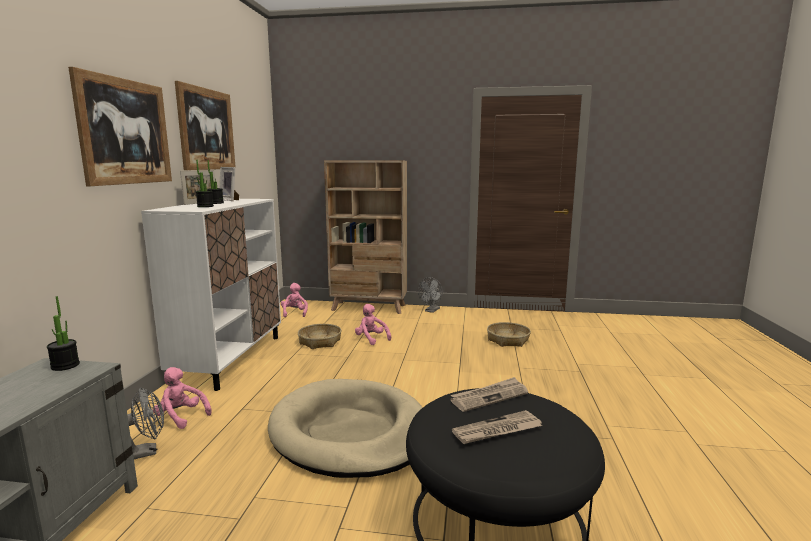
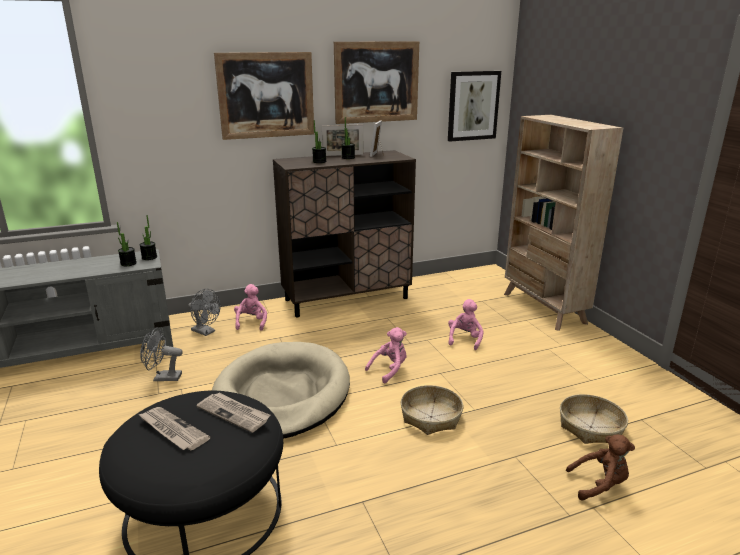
camera: 60 degrees right, 10 degrees up
(52, 381) = (128, 263): none -> potted plant
(230, 359) = (347, 299): white cabinet -> brown cabinet
(260, 158) = (473, 106): none -> picture
(294, 313) = (469, 282): pink plush toy -> pink plush toy (389, 370)
(320, 342) = (424, 318): basket -> basket (431, 416)
(431, 311) = (600, 345): grey fan -> grey fan (163, 378)
(559, 355) = (599, 485): none -> brown plush toy

